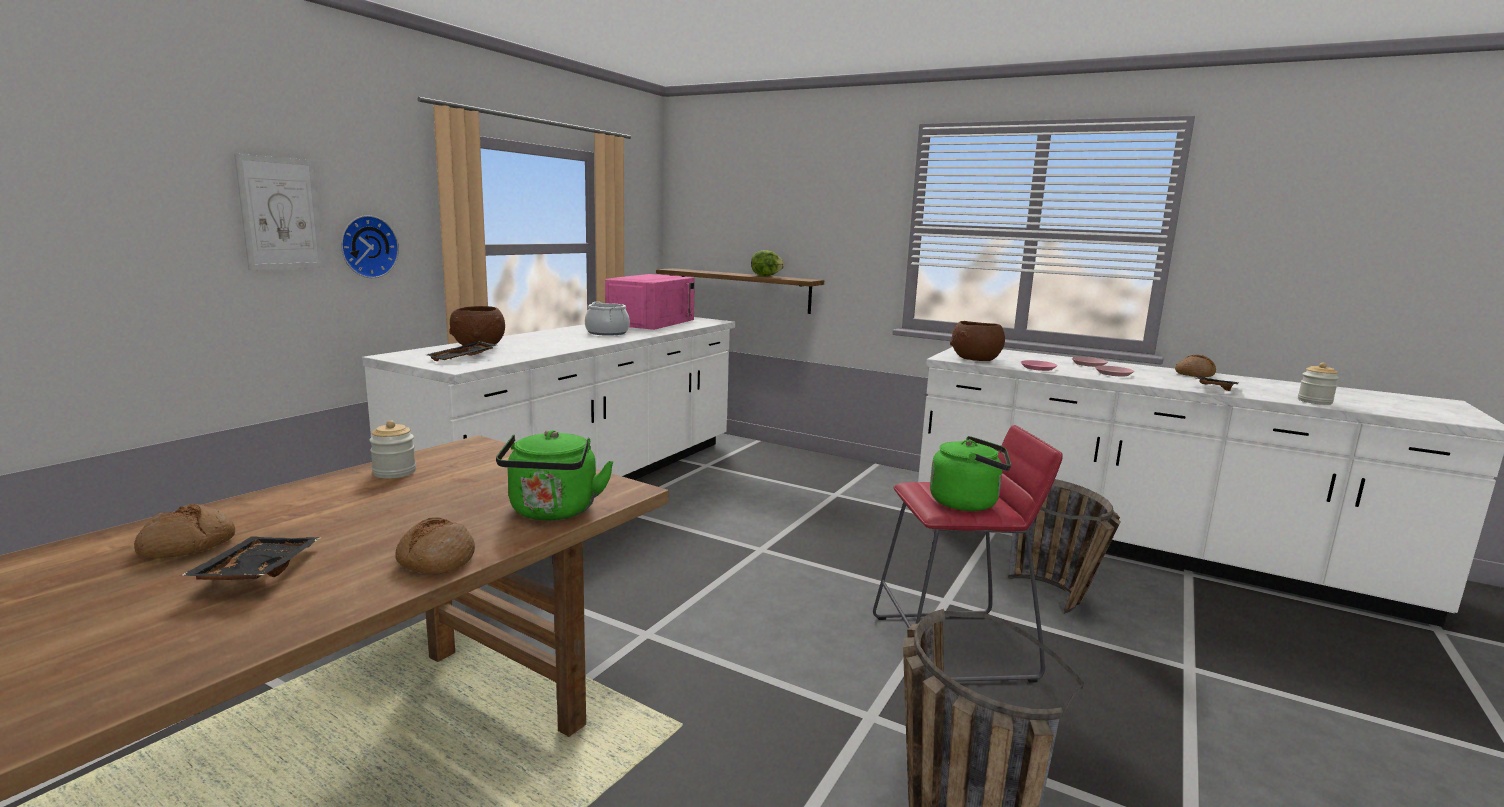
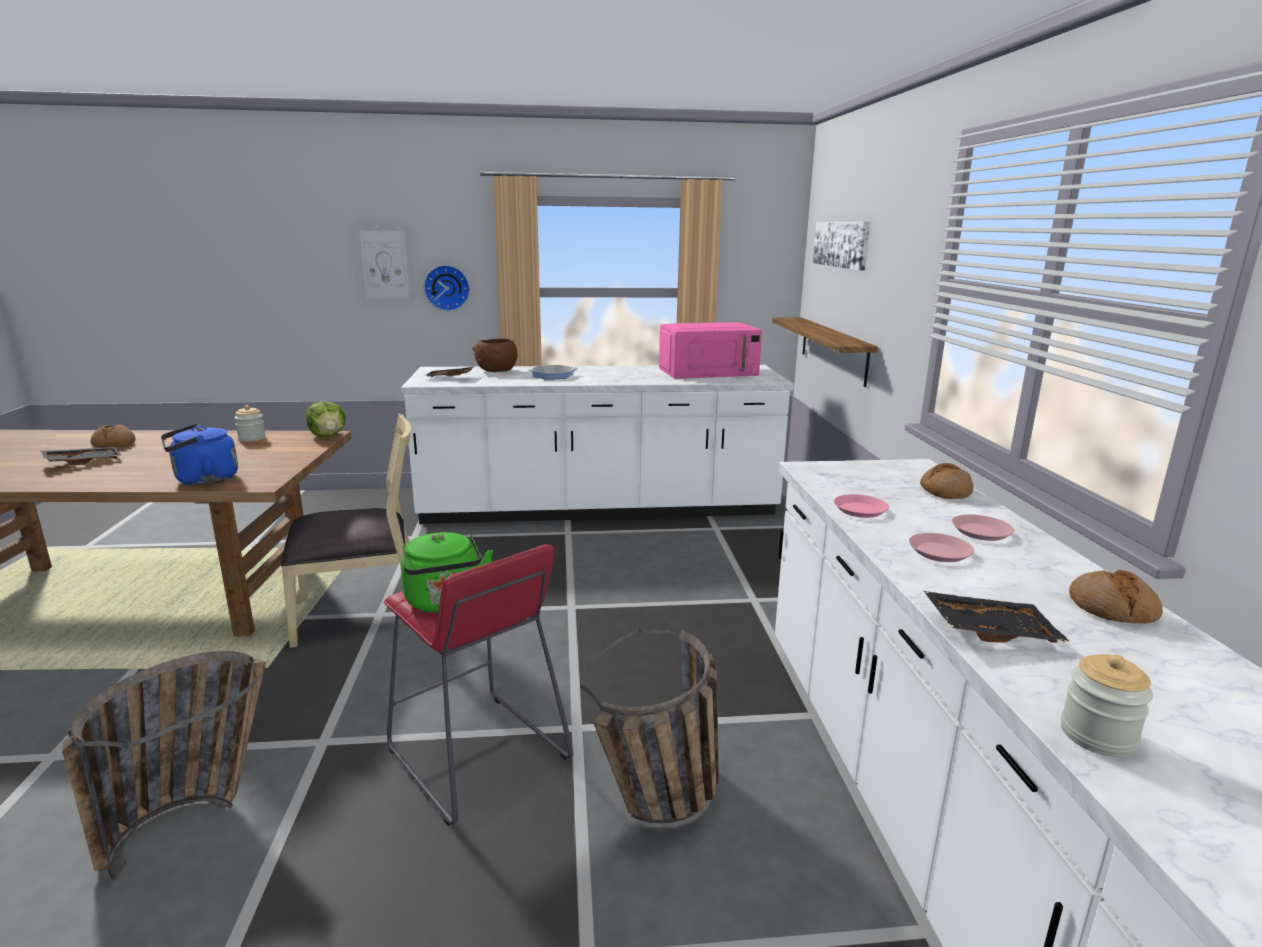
camera: 55 degrees right, 5 degrees up
(435, 560) = (110, 481): bread -> bread (945, 491)
(553, 342) = (553, 375): none -> frying pan
(553, 512) = (203, 480): green kettle -> blue kettle
(607, 333) = (624, 375): cooking pot -> none
(626, 643) = (361, 612): none -> beige chair
(743, 201) = (841, 244): none -> picture
(765, 276) = (833, 335): lettuce -> lettuce (328, 436)
(974, 360) = (829, 478): brown bowl -> none

